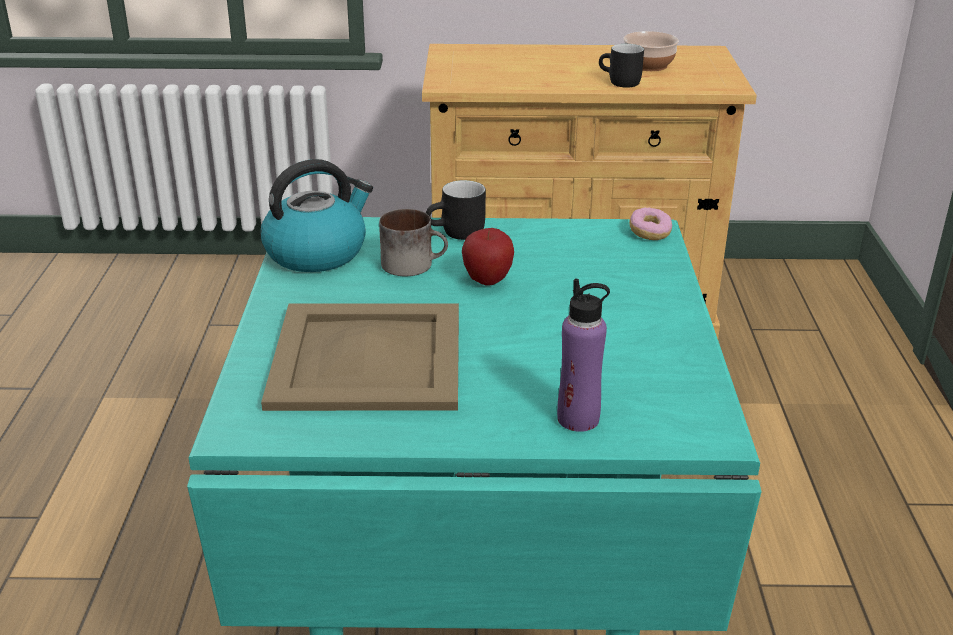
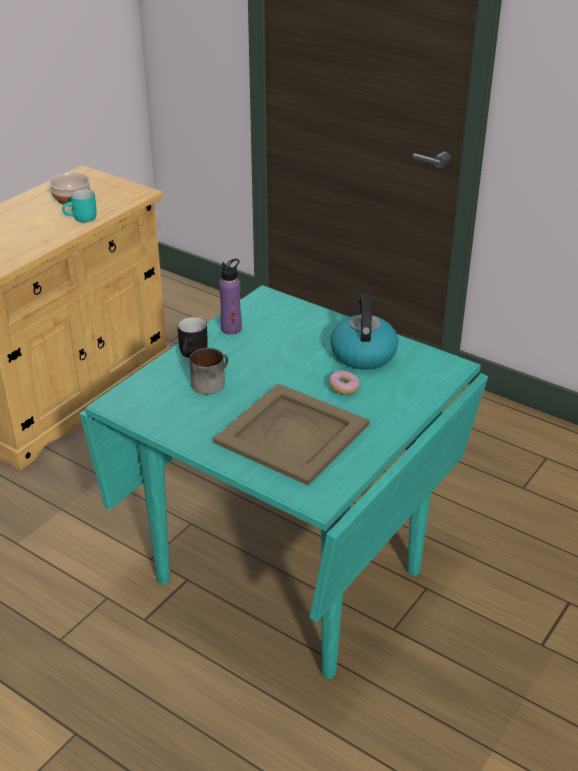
camera: 55 degrees left, 5 degrees up
(317, 252) = (154, 409): kettle -> kettle (363, 353)
(487, 281) = (258, 366): apple -> none
(578, 419) = (409, 394): purple bottle -> purple bottle (231, 329)
(619, 83) = (82, 219): black mug -> turquoise mug
(649, 233) = (267, 298): donut -> donut (344, 388)

